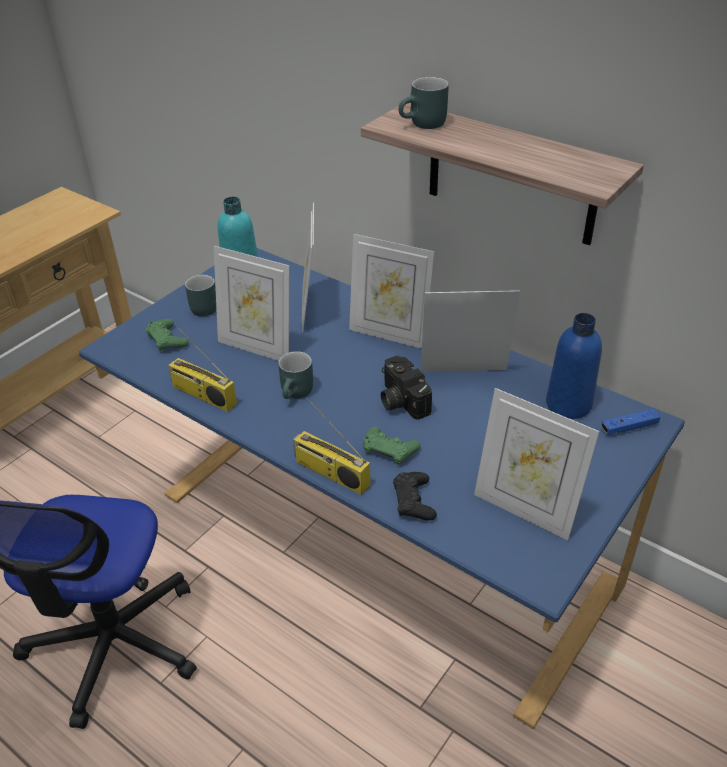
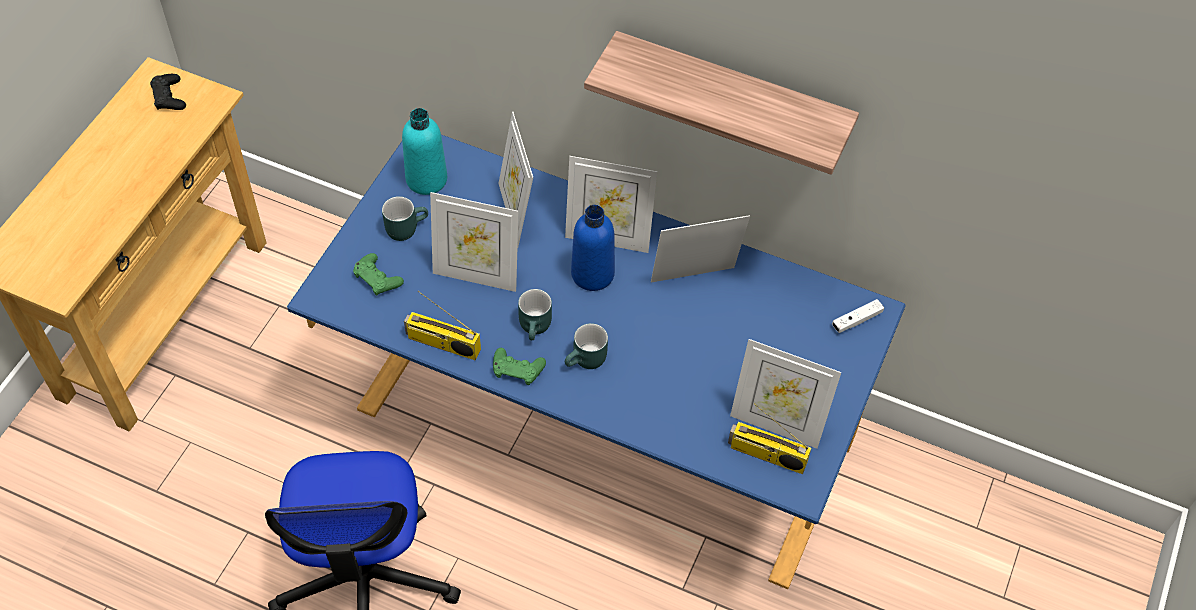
camera: 15 degrees left, 15 degrees up
(330, 473) = (595, 414): radio -> radio (766, 455)
(389, 450) = (643, 380): green game controller -> green game controller (517, 369)
(400, 400) = (639, 320): camera -> none
(414, 501) = (678, 431): black game controller -> black game controller (169, 97)
(424, 125) = (646, 72): turquoise mug -> turquoise mug (587, 362)
(568, 404) = (799, 301): blue bottle -> blue bottle (592, 274)
(629, 427) = (856, 320): blue game controller -> white game controller

